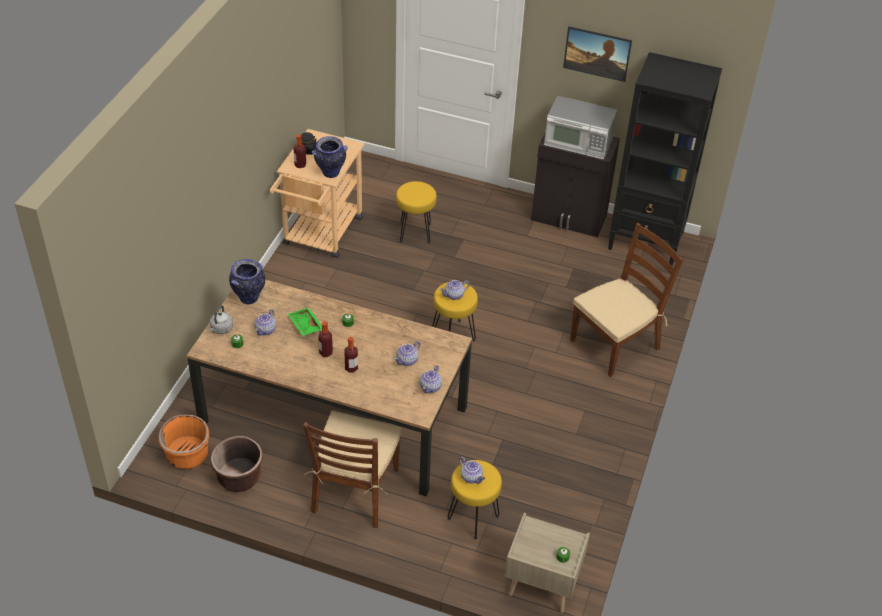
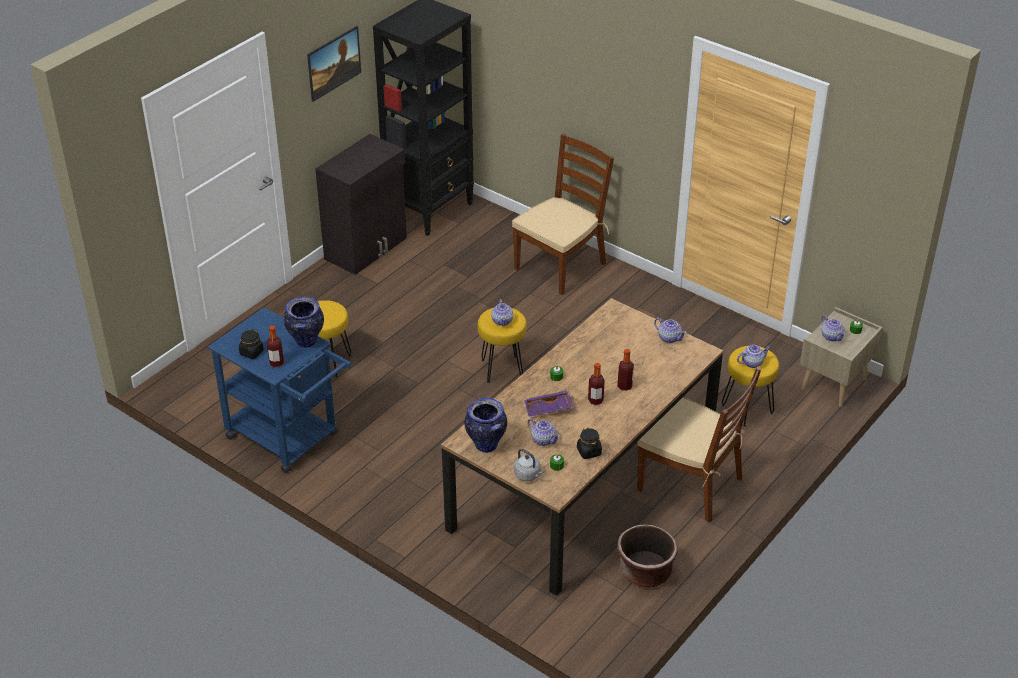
camera: 70 degrees left, 5 degrees down
(187, 454) = (598, 612): orange planter -> none
(260, 360) = (588, 451): none -> black jar
(305, 325) = (548, 409): green tray -> purple tray
(320, 236) = (289, 439): beige cart -> blue cart
(407, 360) = (627, 346): teapot -> teapot (831, 336)
(578, 142) = (362, 159): microwave -> none
(615, 344) = (561, 266): brown chair -> brown chair turned 60 degrees clockwise

